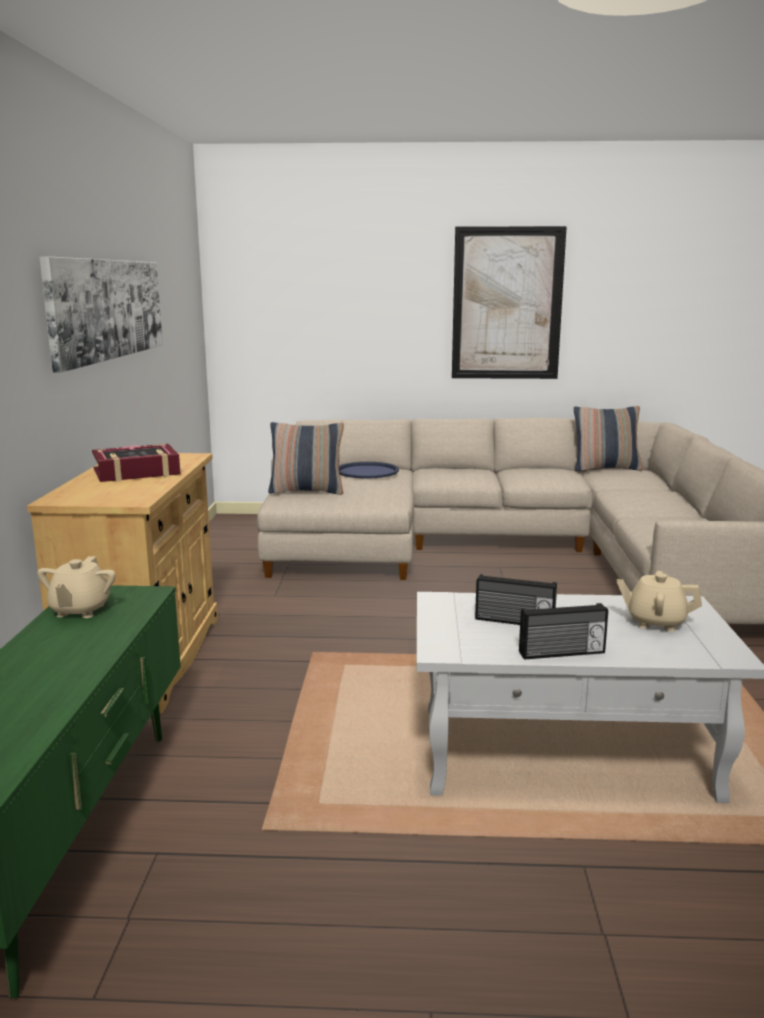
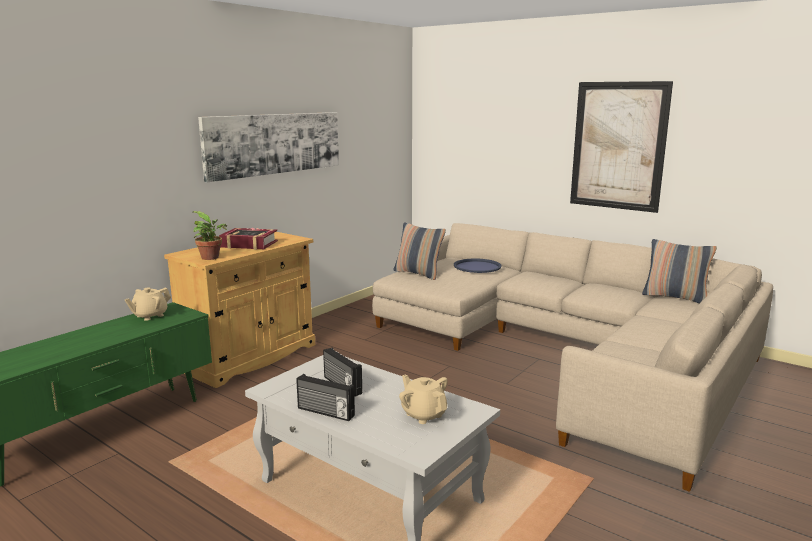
camera: 35 degrees right, 0 degrees up
(130, 496) = (212, 258): none -> potted plant

